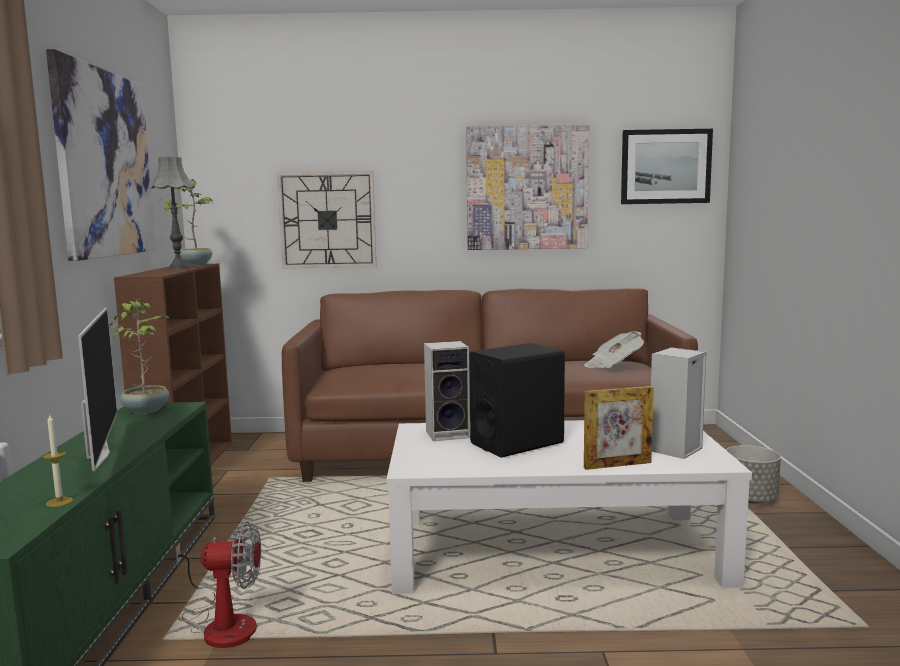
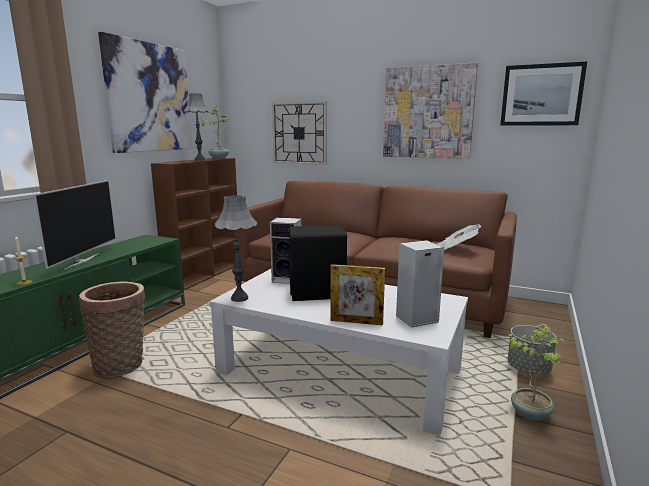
camera: 25 degrees right, 5 degrees up
(147, 410) = (145, 239): potted plant -> potted plant (530, 413)
(222, 624) = (121, 365): fan -> basket
(424, 467) = (239, 298): none -> grey table lamp

